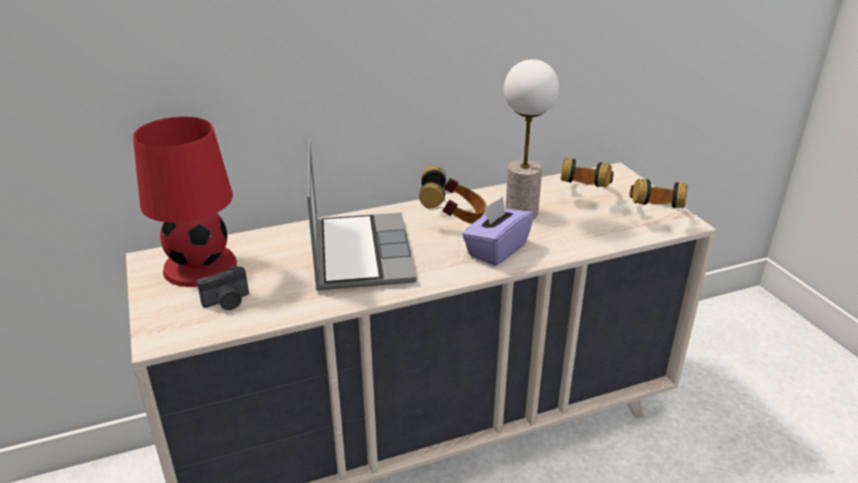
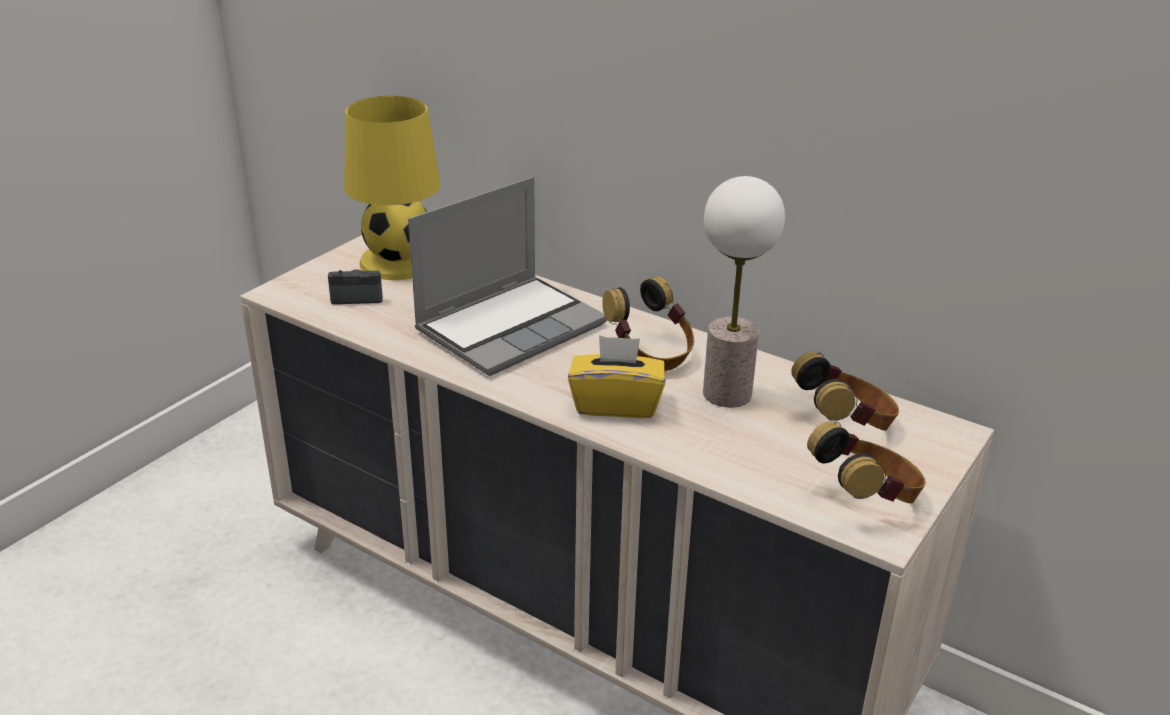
camera: 55 degrees right, 0 degrees up
(201, 266) = (399, 262): red table lamp -> yellow table lamp
(227, 302) = (357, 297): camera -> camera turned 150 degrees clockwise
(496, 250) = (616, 404): purple tissue box -> yellow tissue box

